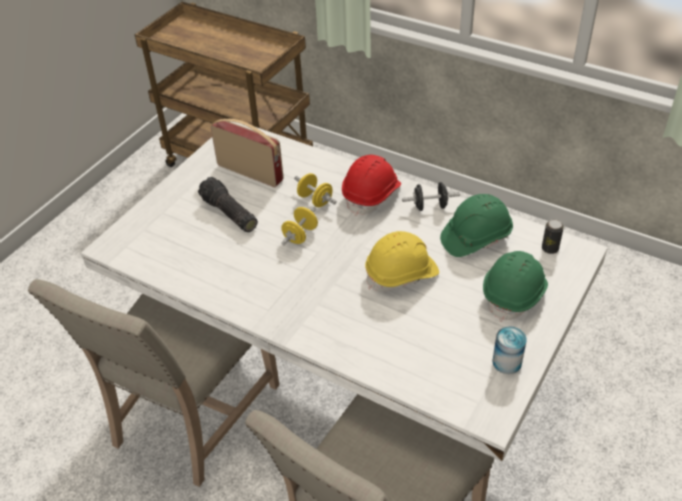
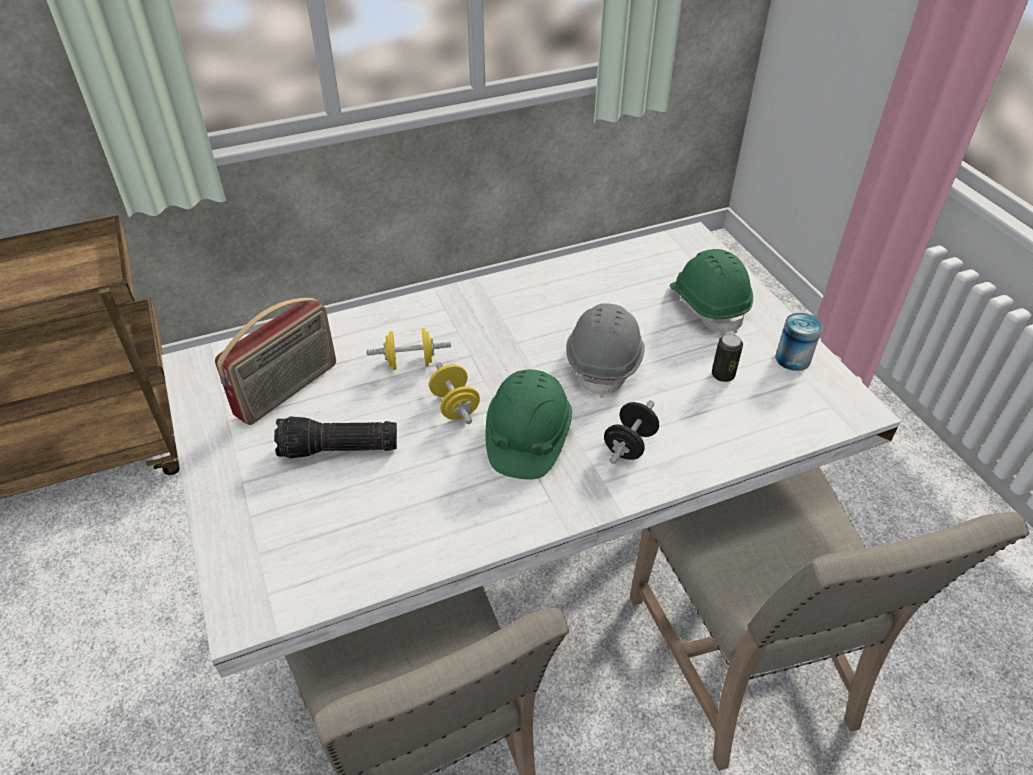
camera: 55 degrees left, 0 degrees up
(251, 172) = (288, 390): radio -> radio turned 150 degrees clockwise
(372, 195) = (457, 317): red hard hat -> none
(402, 274) = (605, 361): yellow hard hat -> grey hard hat
(430, 206) = (526, 288): black dumbbell -> black dumbbell (629, 445)
(475, 237) = (606, 285): green hard hat -> green hard hat (527, 438)
(550, 248) = (669, 252): can -> can (723, 375)

